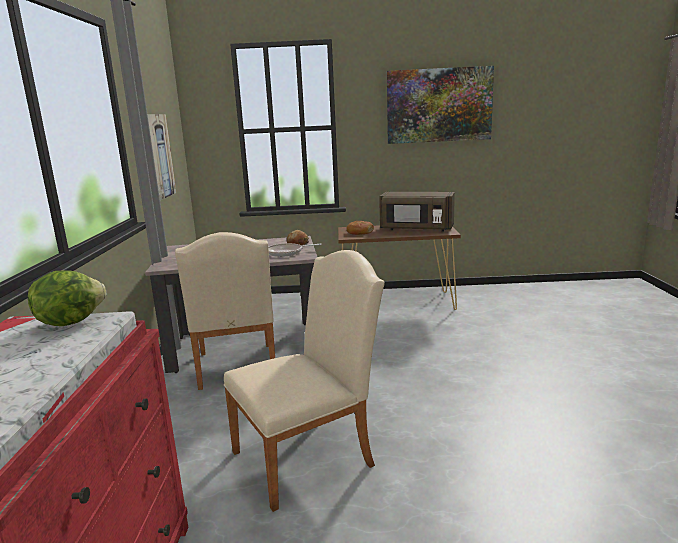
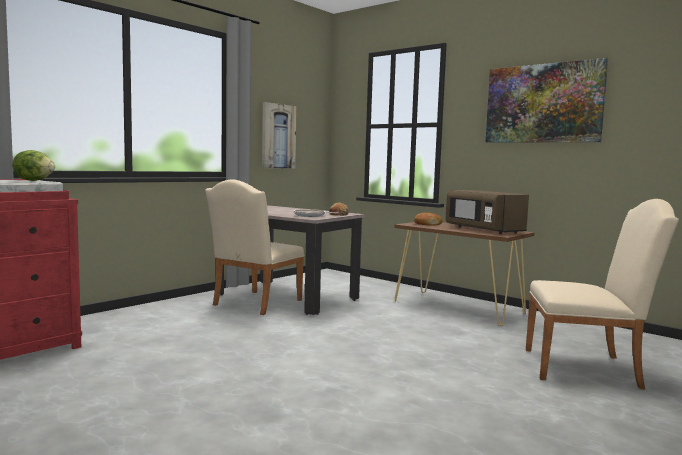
camera: 40 degrees right, 10 degrees down
(311, 455) = (191, 349): beige chair -> beige chair (589, 368)

